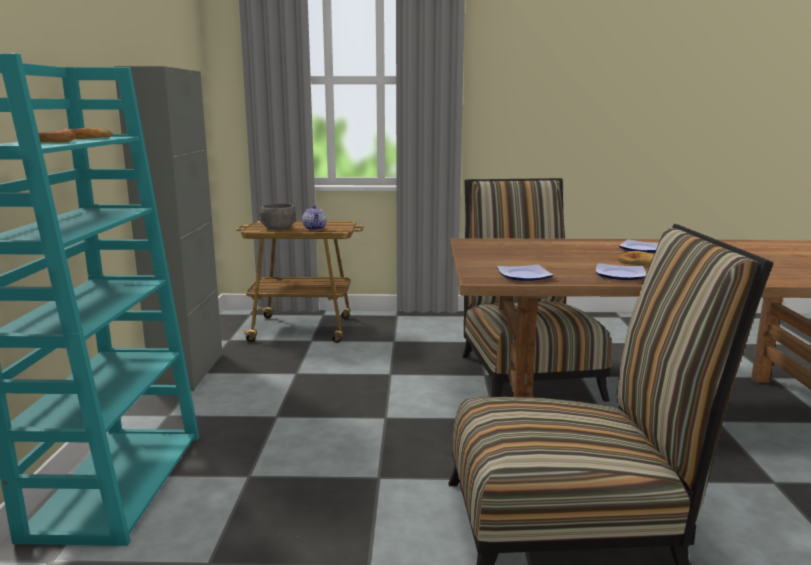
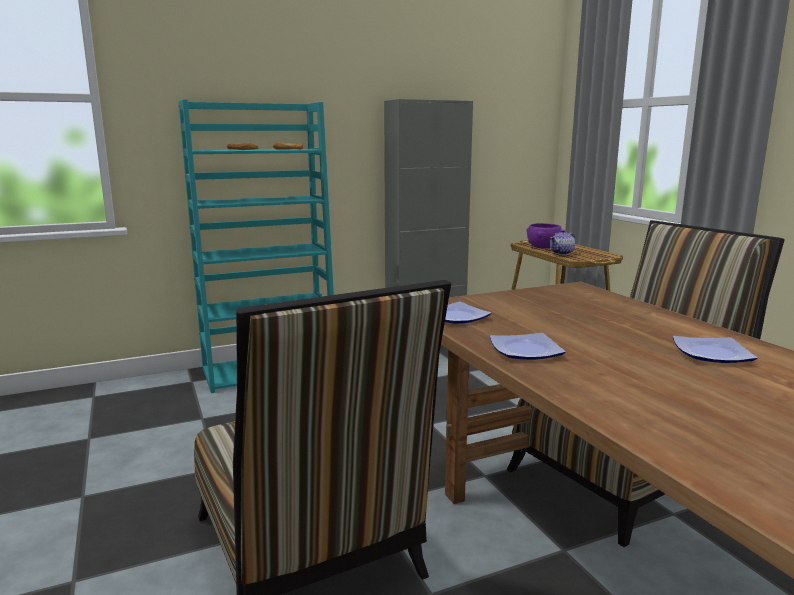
camera: 65 degrees right, 0 degrees up
(278, 228) = (543, 247): grey bowl -> purple bowl
(638, 262) = (620, 356): bread -> none

